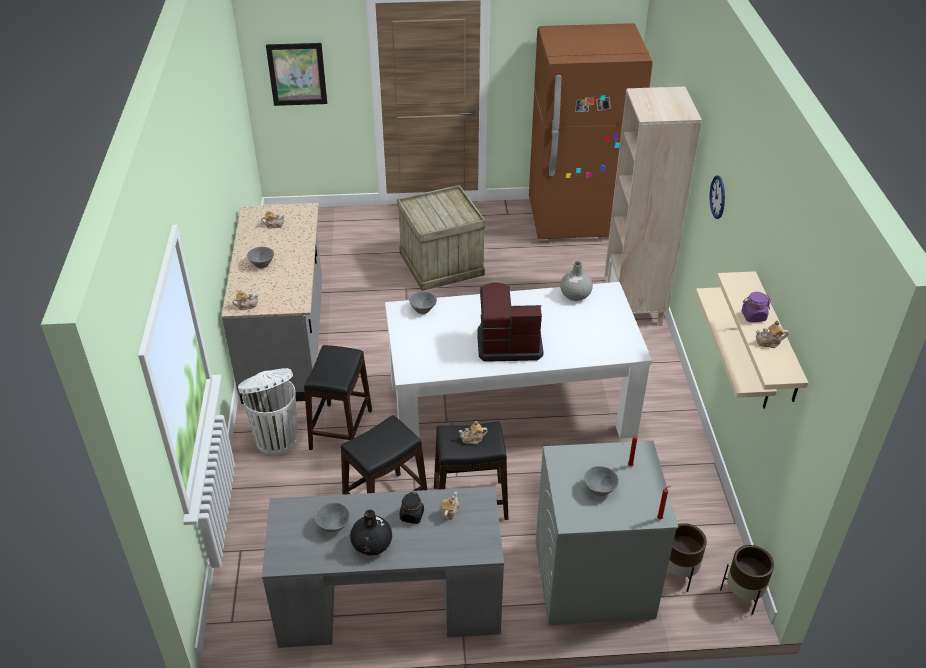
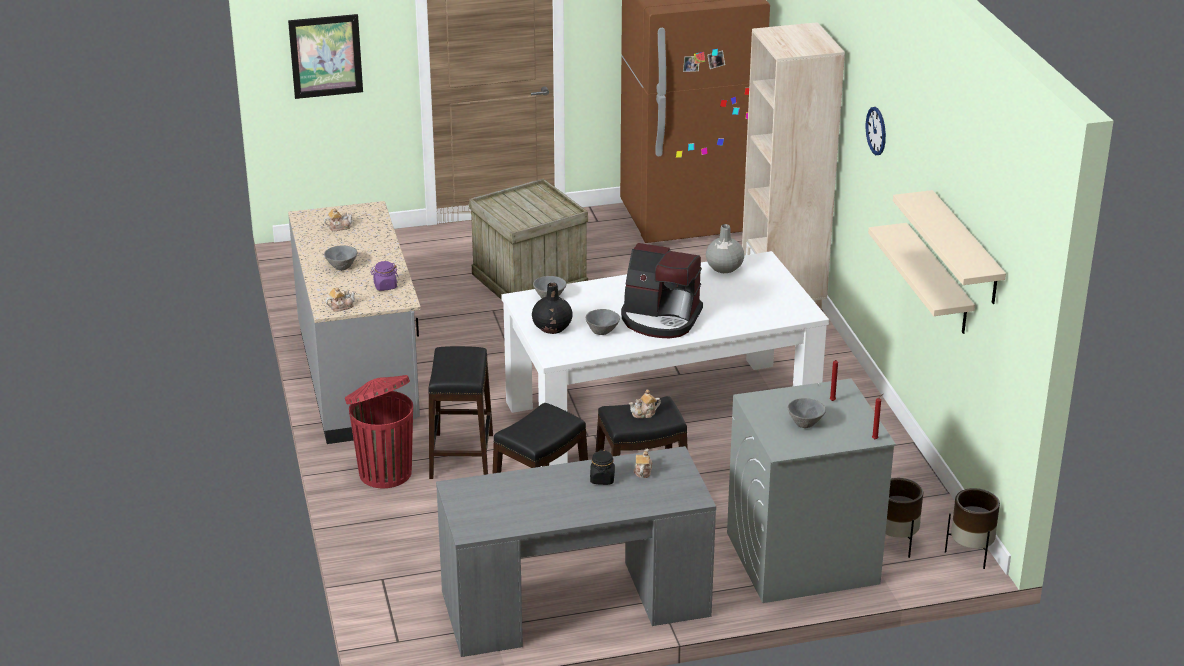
camera: 10 degrees left, 10 degrees down
(276, 438) = (384, 472): white trash can -> red trash can
(334, 526) = (519, 497): grey bowl -> grey bowl (603, 331)
(372, 545) = (568, 507): black vase -> black vase (552, 328)
(508, 343) = (660, 319): coffee machine -> coffee machine turned 150 degrees counterclockwise
(753, 316) = (939, 226): purple jar -> purple jar (385, 286)
(769, 342) = (960, 246): teapot -> none

